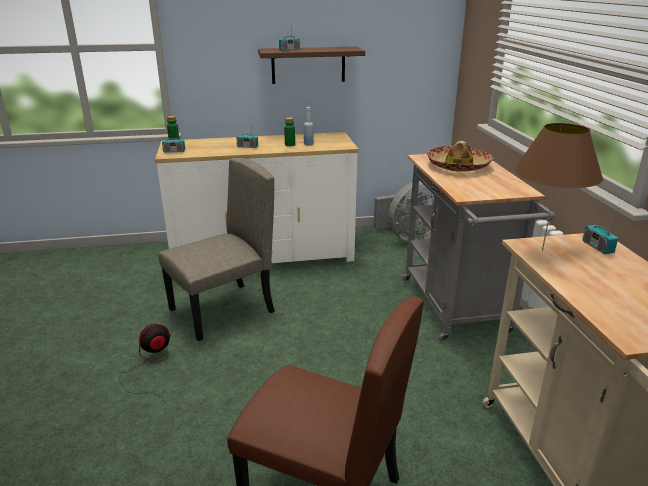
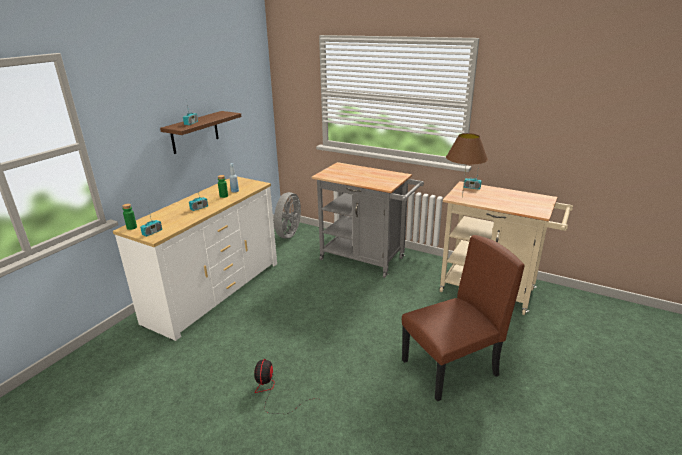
camera: 50 degrees left, 0 degrees up
(222, 311) = (254, 336): beige chair -> none
(458, 166) = (348, 173): hat -> none

